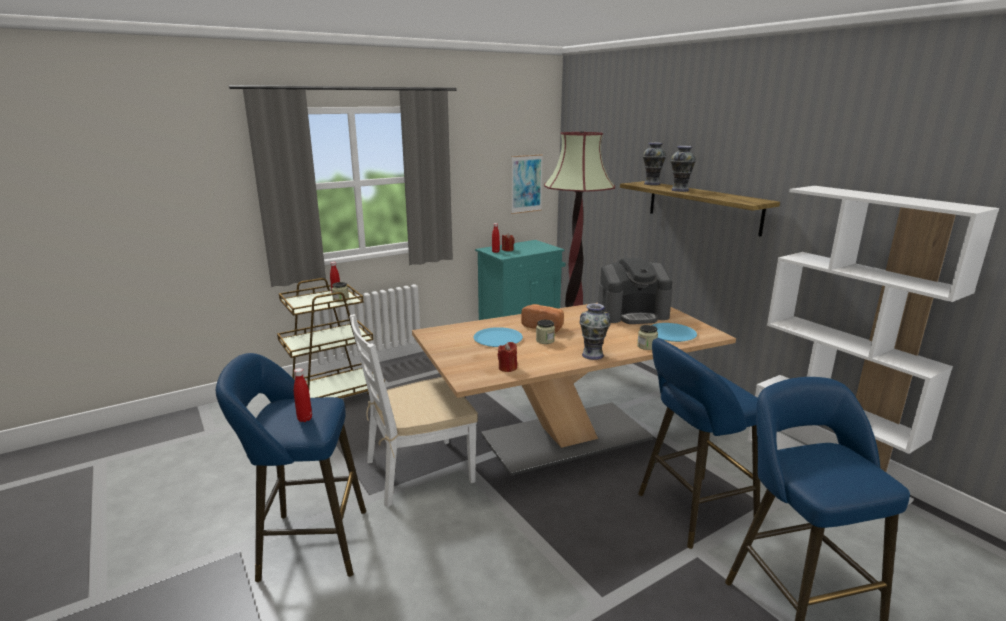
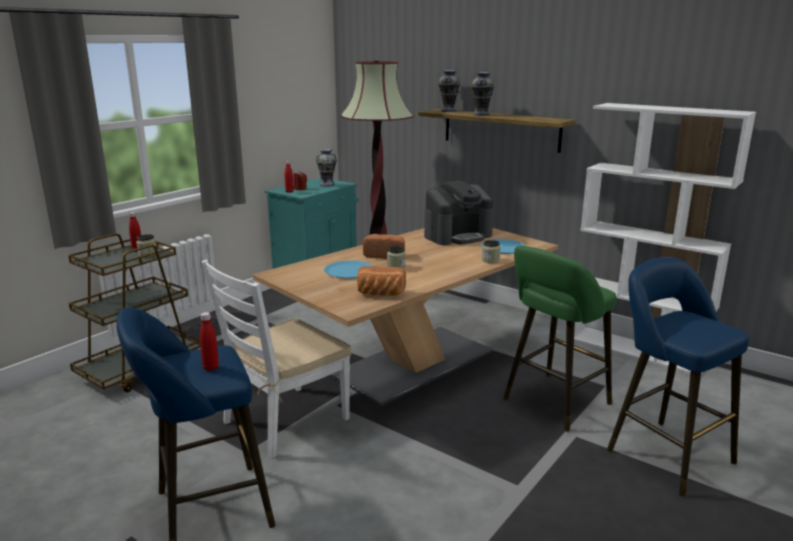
camera: 20 degrees left, 0 degrees up
(507, 368) = (380, 294): red candle -> bread
(526, 184) = (307, 118): picture -> none
(592, 355) = (449, 273): vase -> vase (327, 185)
(690, 511) = (553, 403): blue stool -> green stool

